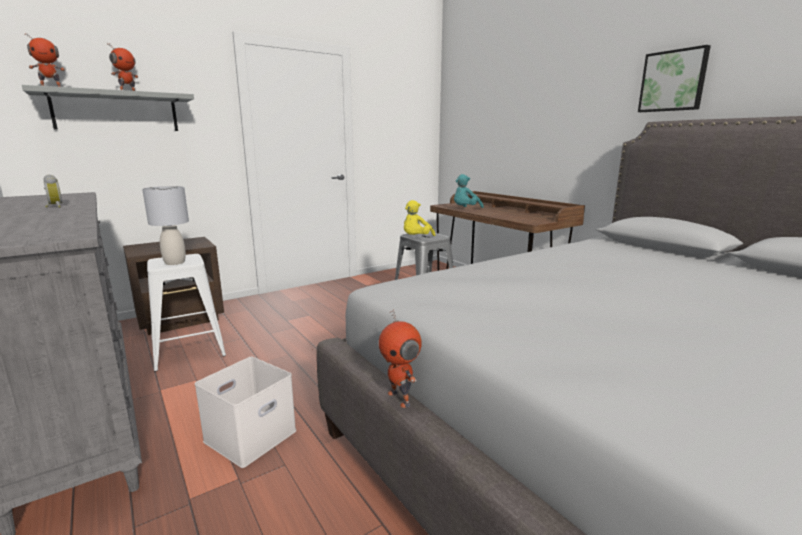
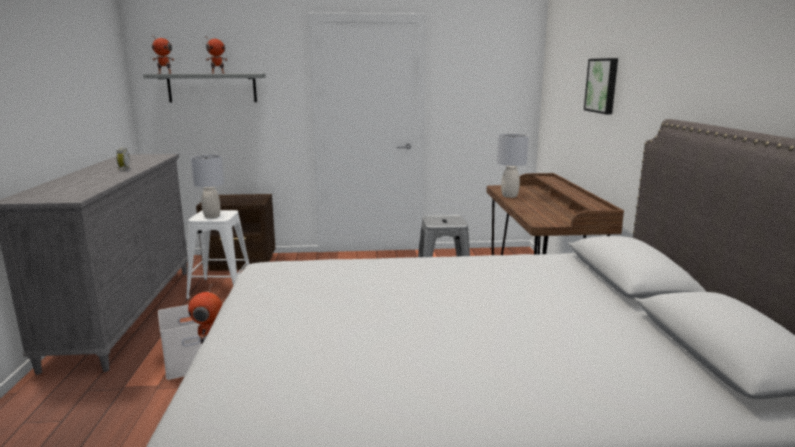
camera: 30 degrees right, 0 degrees up
(416, 238) = (429, 222): yellow plush toy -> none
(465, 209) = (509, 196): turquoise plush toy -> grey table lamp
(673, 81) = (701, 69): picture -> picture (603, 85)

